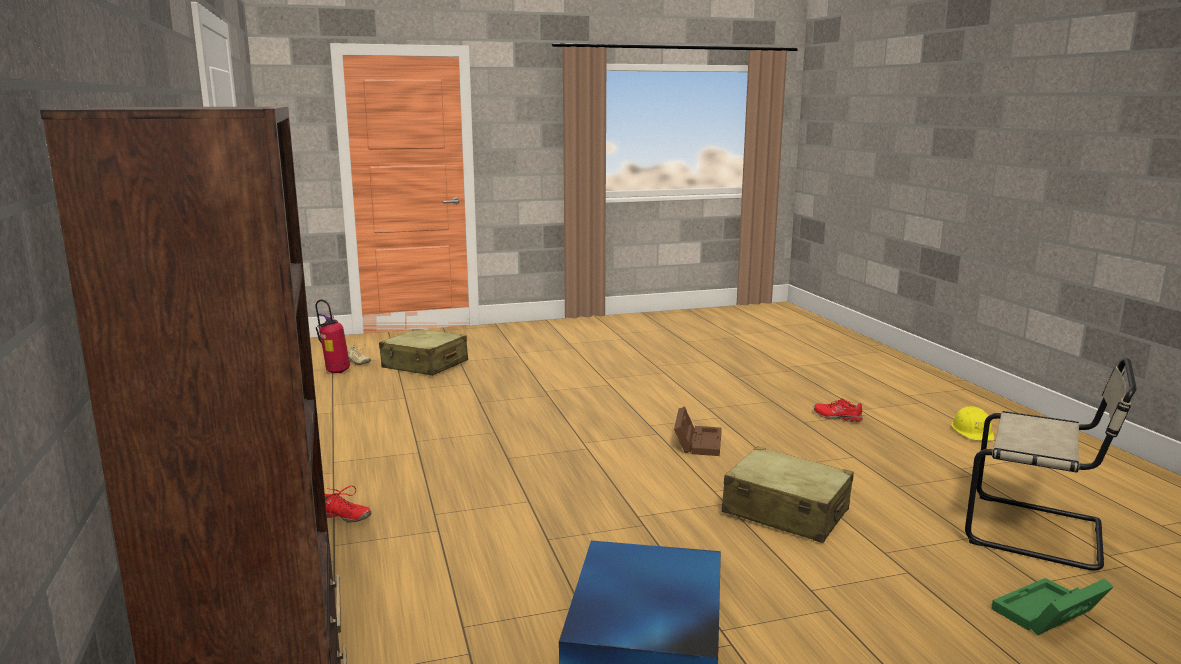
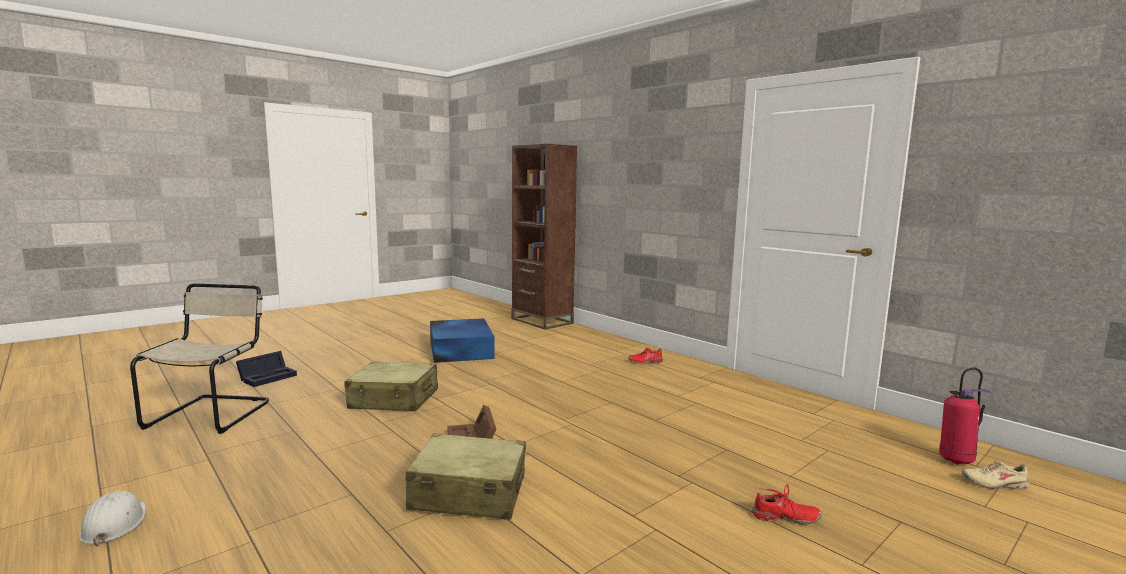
camera: 155 degrees right, 5 degrees down
(425, 365) = (915, 499): beige suitcase -> beige suitcase (468, 493)
(837, 417) = (299, 513): red shoe -> red shoe (785, 518)
(973, 431) = (114, 524): yellow hard hat -> white hard hat
(1040, 533) = (212, 413): beige chair -> beige chair turned 90 degrees clockwise
(1047, 615) = (268, 377): green storage box -> black storage box

